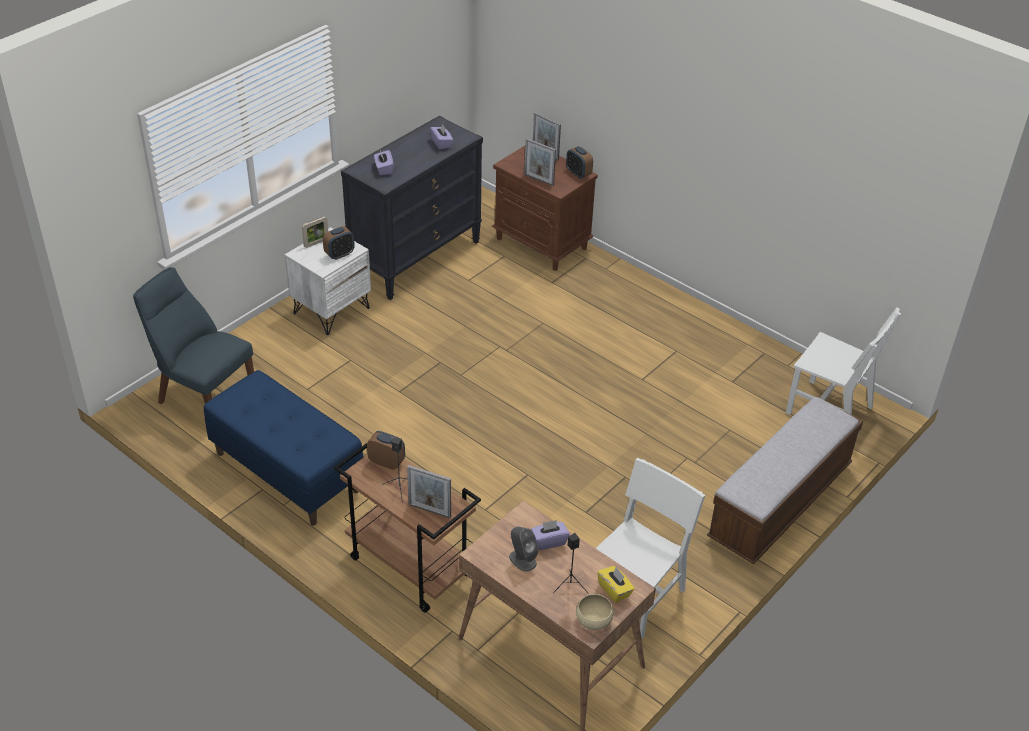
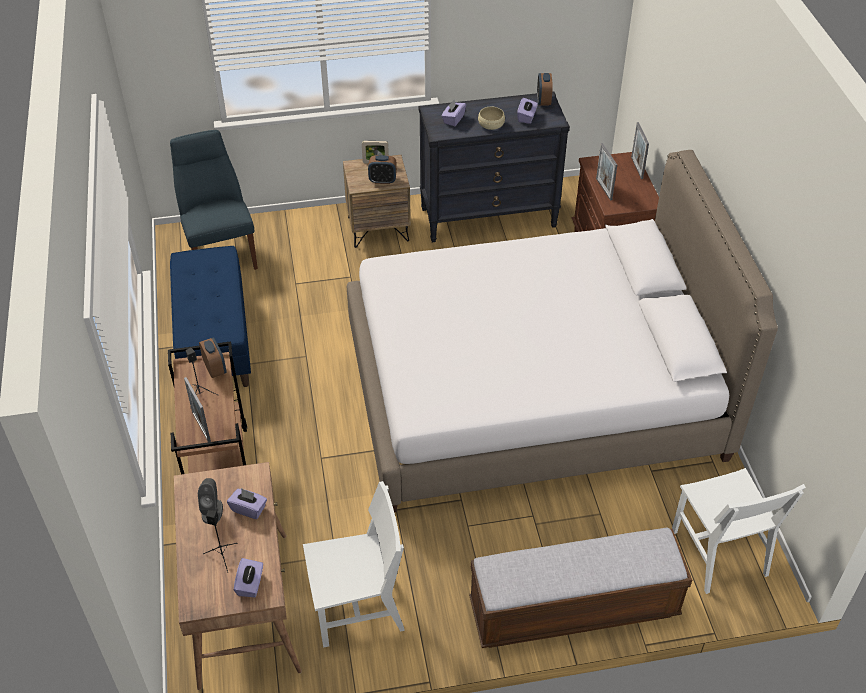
camera: 40 degrees right, 5 degrees up
(331, 310) = (378, 228): white nightstand -> brown nightstand
(578, 173) = (646, 199): alarm clock -> alarm clock (543, 101)
(593, 372) = (532, 392): none -> white bed
(593, 619) = (207, 597): beige bowl -> beige bowl (491, 124)
(614, 590) = (250, 584): yellow tissue box -> purple tissue box

